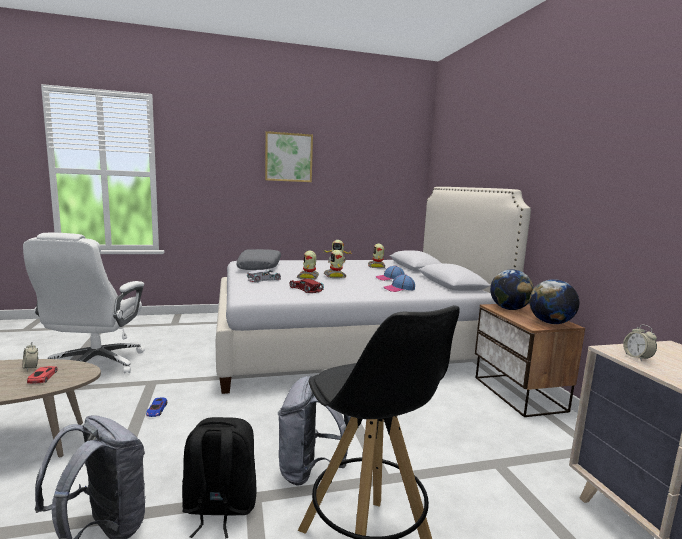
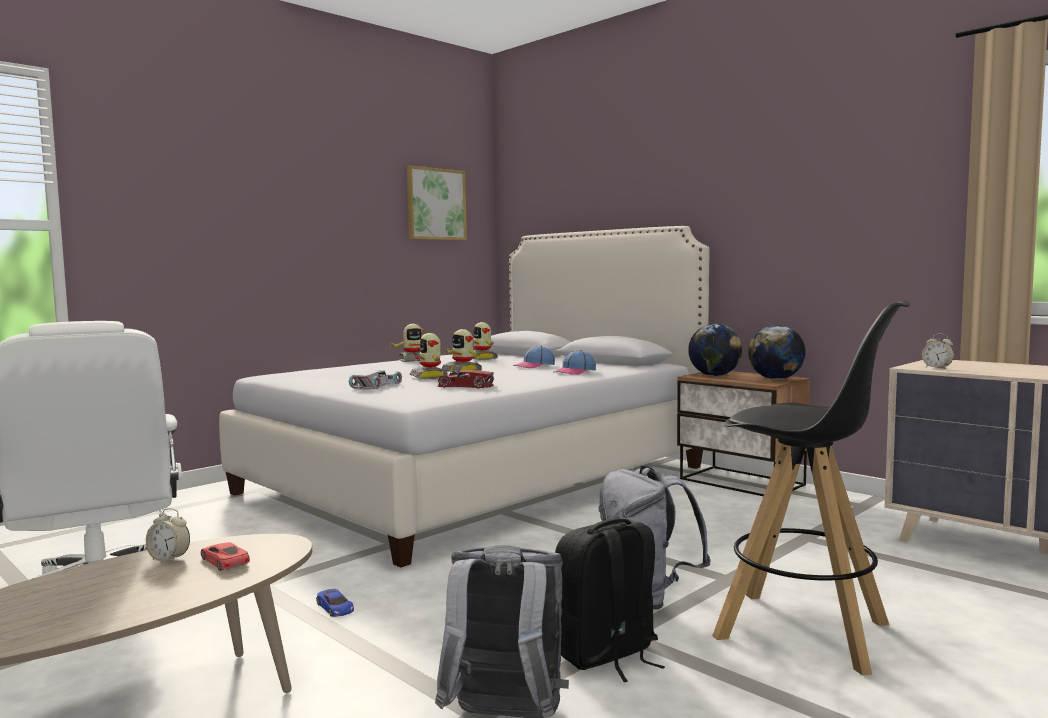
camera: 30 degrees left, 5 degrees down
(260, 267) = (321, 376): grey pillow -> none
(288, 157) = (300, 193): picture -> picture (436, 204)

